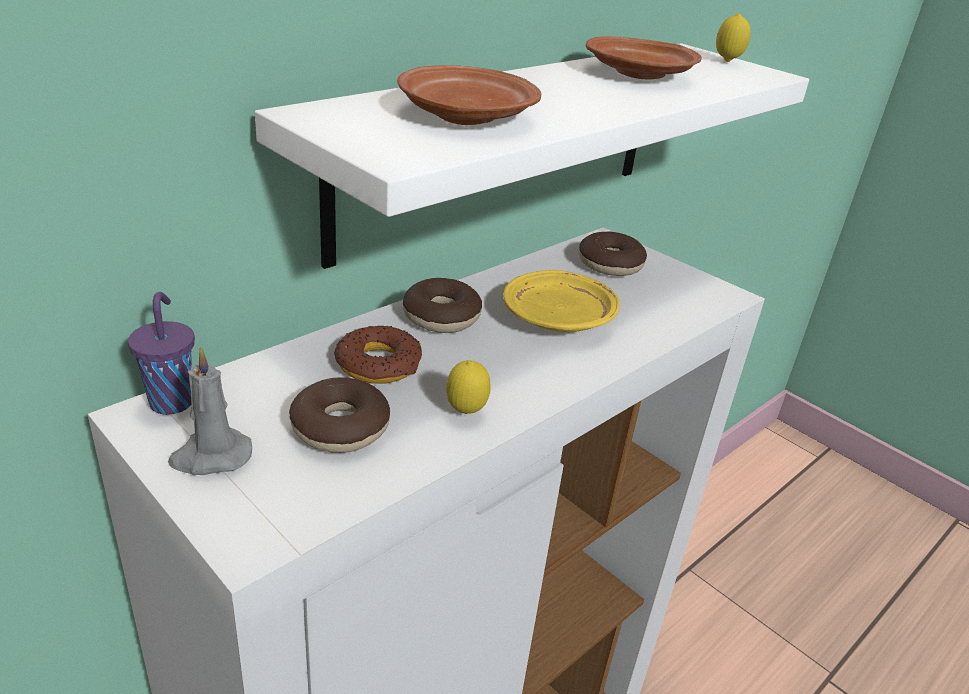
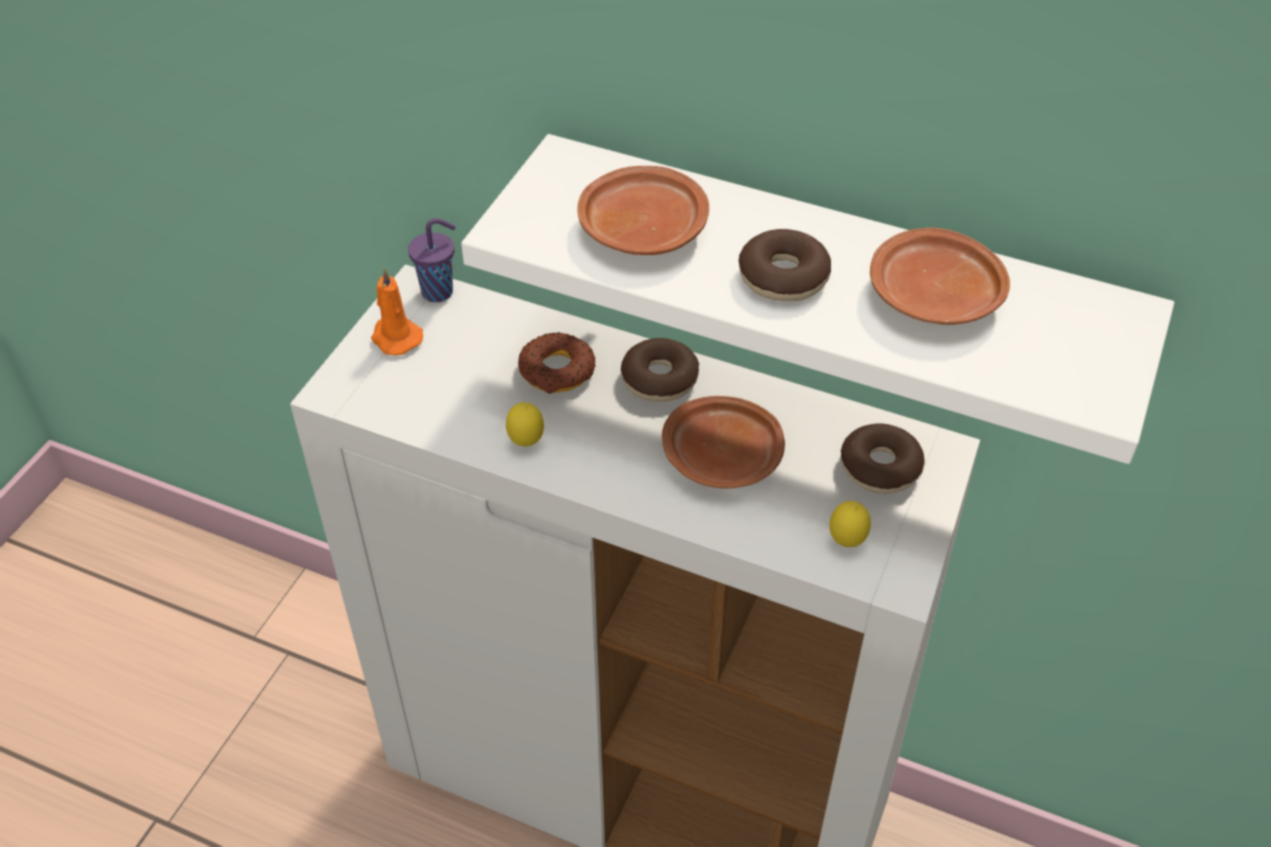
camera: 70 degrees right, 15 degrees up
(210, 456) = (395, 337): grey candle -> orange candle
(340, 427) = (463, 383): donut -> donut (783, 277)
(559, 318) = (723, 457): yellow plate -> brown plate
(727, 62) = (1113, 356): lemon -> lemon (846, 542)

